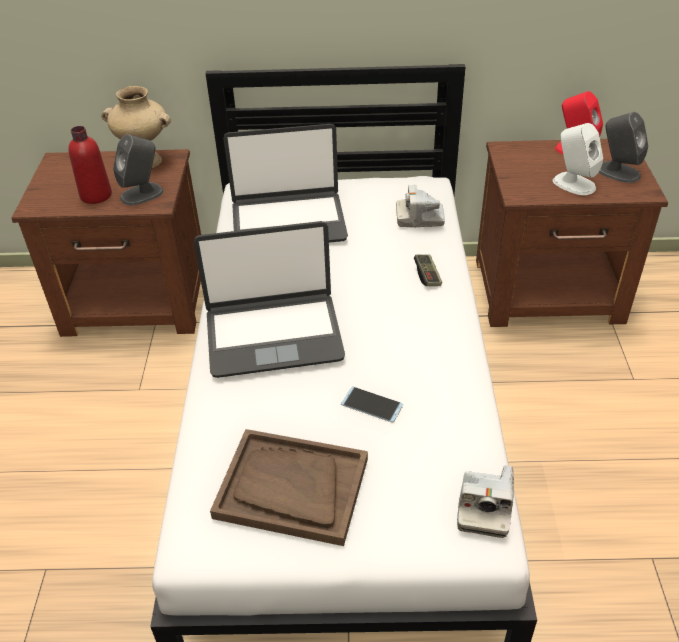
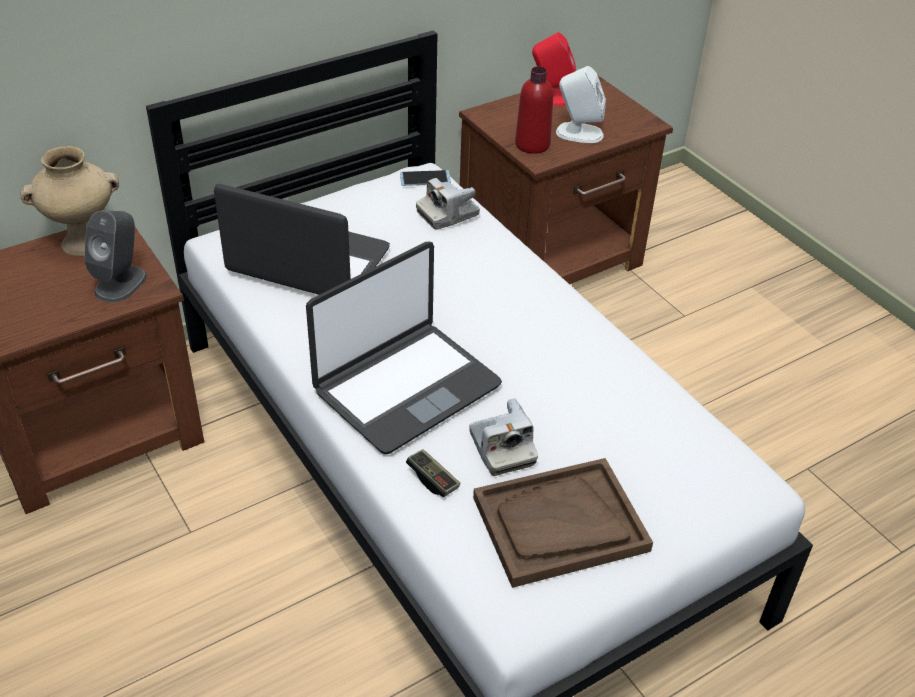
camera: 35 degrees left, 0 degrees up
(96, 195) = (59, 304): red bottle -> red bottle (532, 144)
(288, 222) = (308, 262): laptop -> laptop turned 120 degrees counterclockwise
(372, 405) = (562, 416): phone -> phone (425, 178)
(427, 275) = (504, 271): game controller -> game controller (432, 479)
(484, 507) = (733, 463): camera -> camera (501, 448)
(617, 172) = (608, 110): grey speaker -> none

